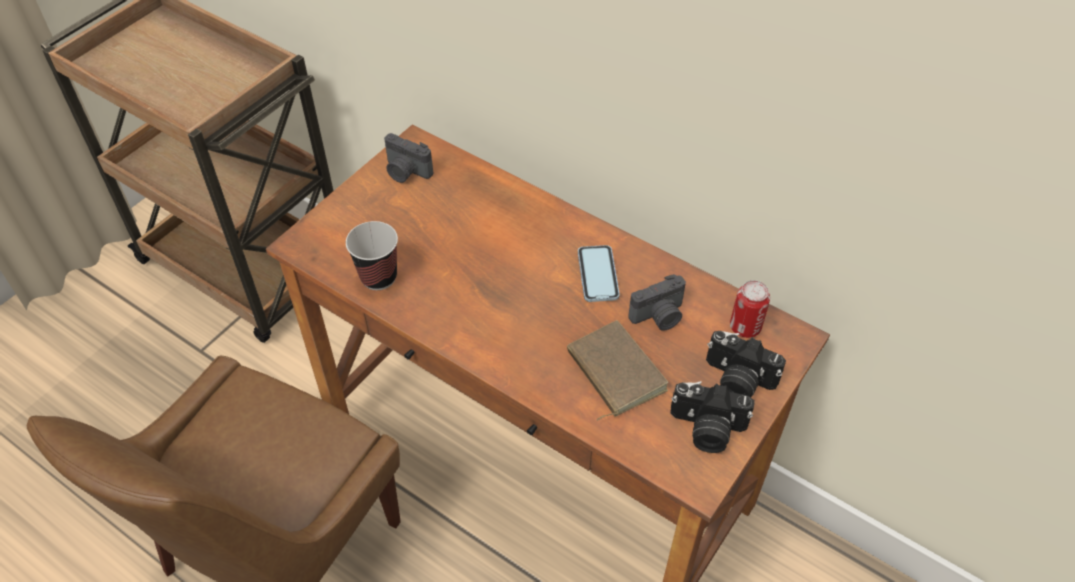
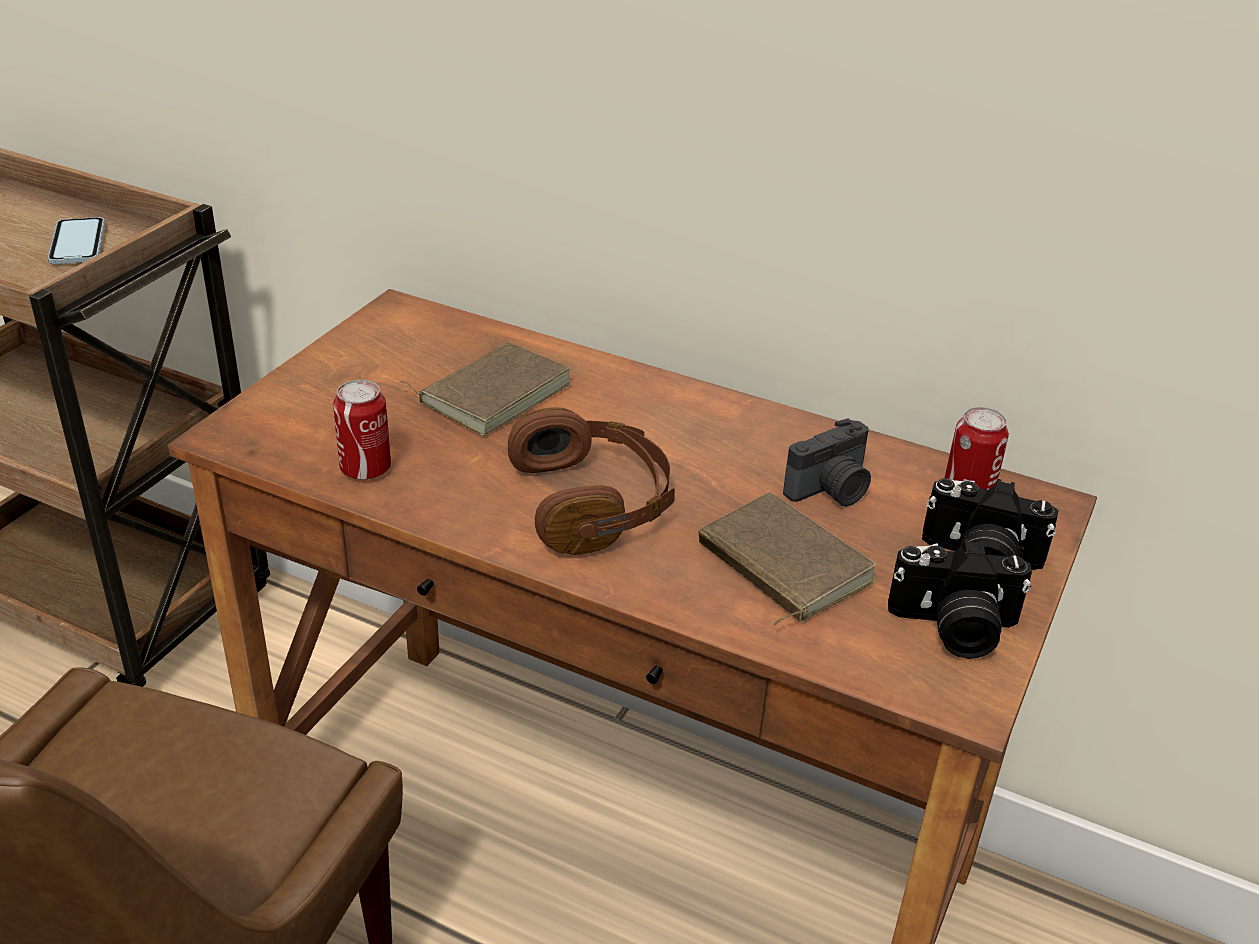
camera: 10 degrees left, 15 degrees down
(378, 277) = (365, 469): cup -> can
(406, 172) = (389, 341): camera -> none
(464, 220) = (492, 393): none -> brown book
(510, 315) = (593, 503): none -> brown headphones
(598, 275) = (720, 446): phone -> phone (78, 244)

